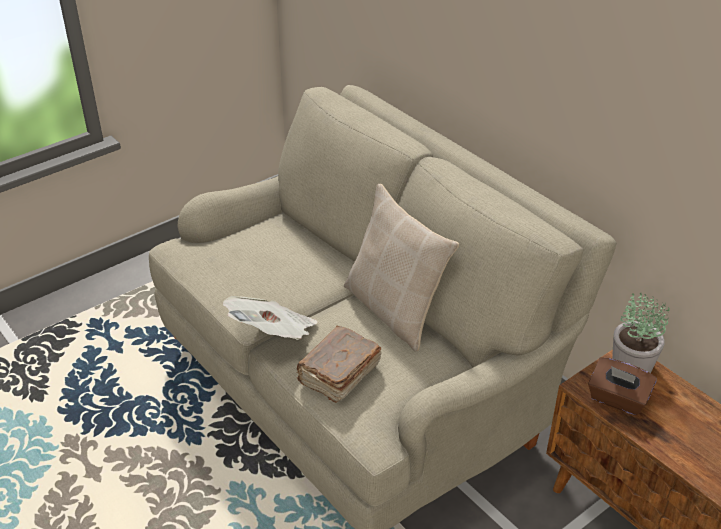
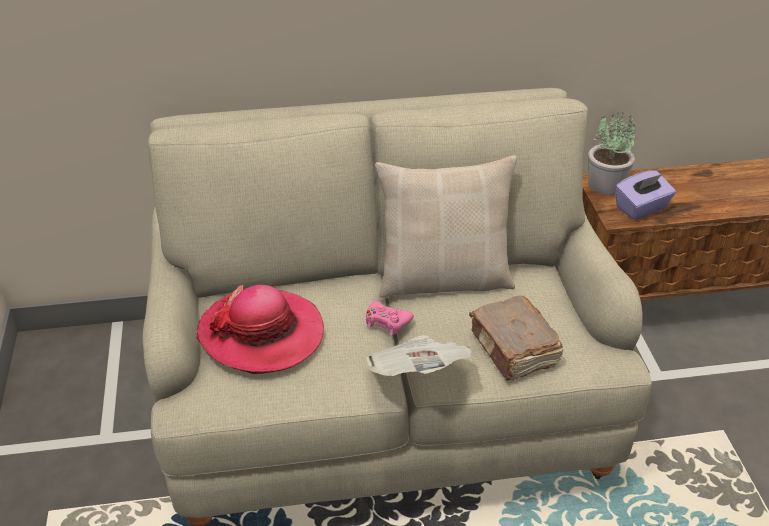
camera: 60 degrees left, 0 degrees up
(257, 247) = (262, 334): none -> hat
(318, 299) = (387, 322): none -> pink game controller
(617, 399) = (641, 208): brown tissue box -> purple tissue box

